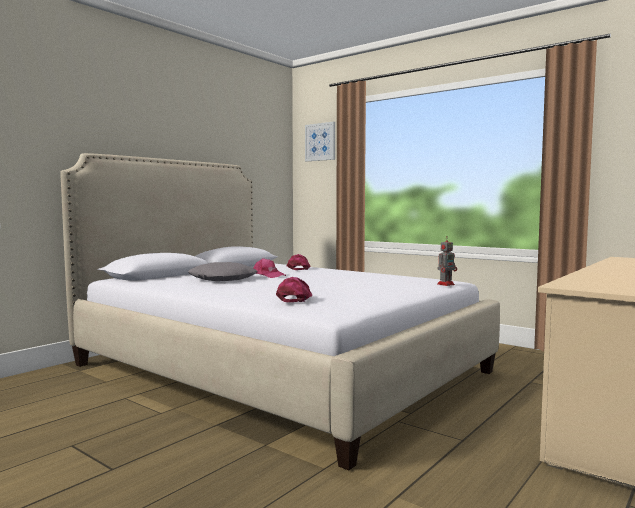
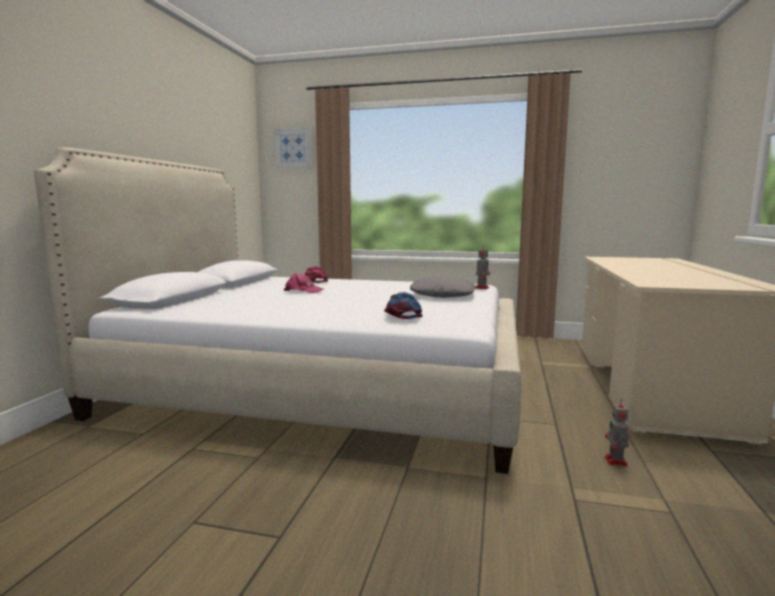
camera: 25 degrees left, 5 degrees up
(223, 279) = (264, 298): grey pillow -> grey pillow (443, 295)
(295, 299) = (402, 314): pink cap -> blue cap
(481, 487) = (616, 462): none -> toy robot

